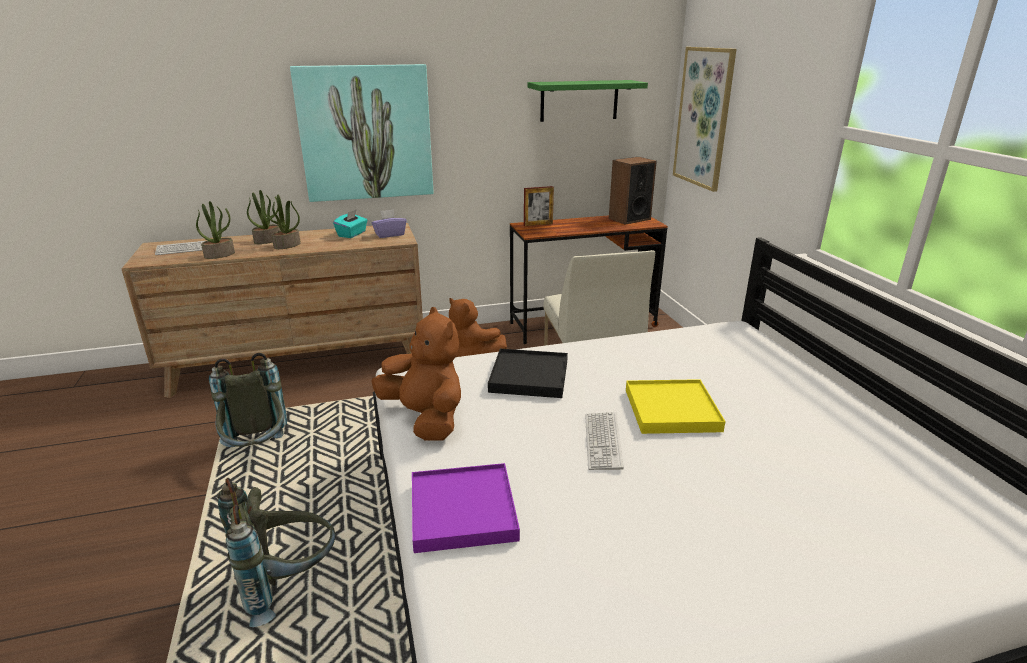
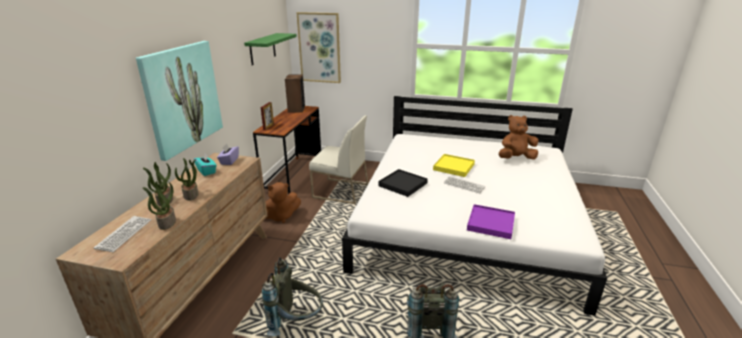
camera: 60 degrees left, 0 degrees up
(425, 418) = (416, 216): brown plush toy -> brown plush toy (515, 158)

